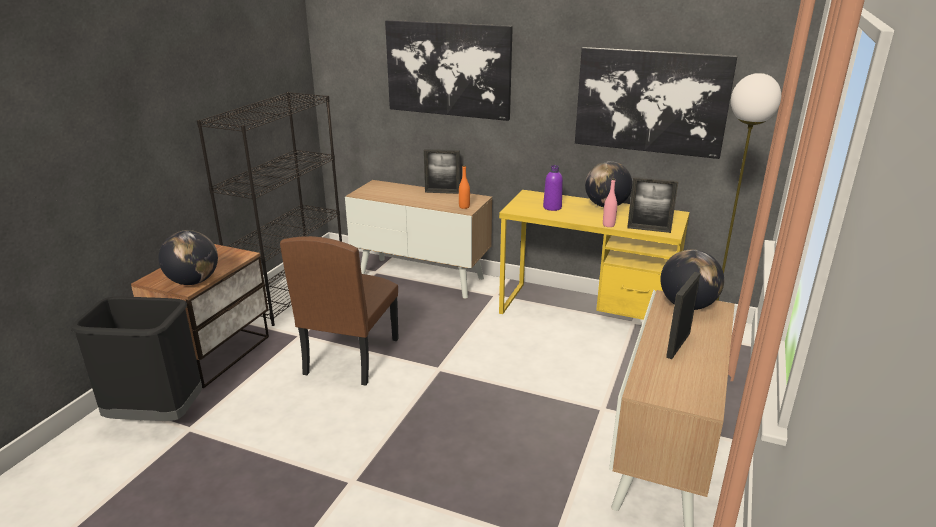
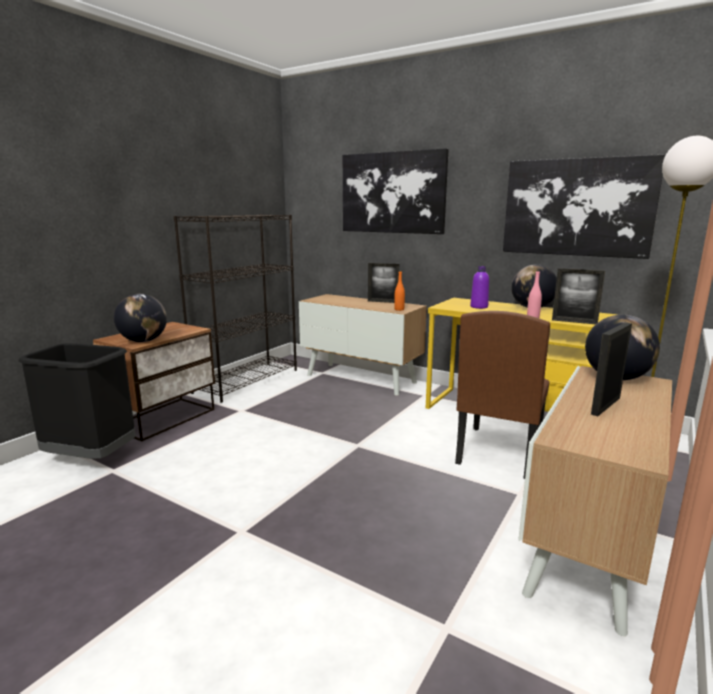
camera: 10 degrees right, 10 degrees down
(351, 356) = (279, 429): brown chair -> brown chair (498, 451)

